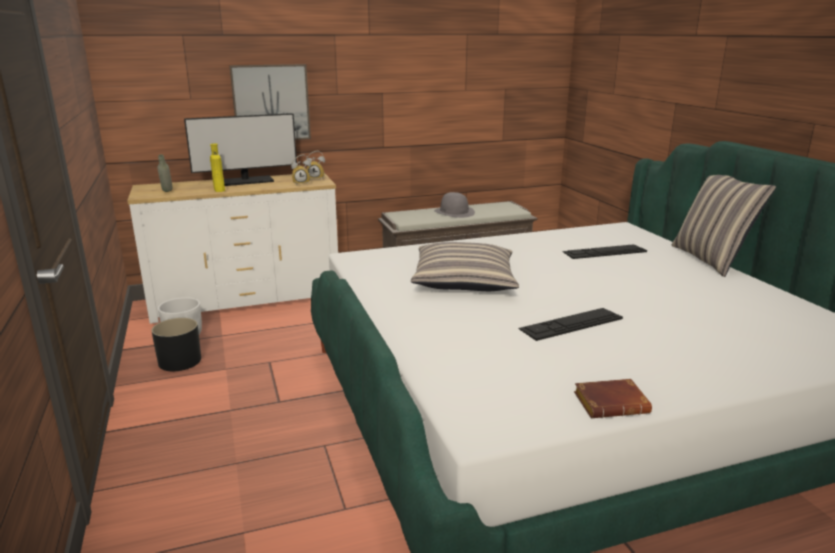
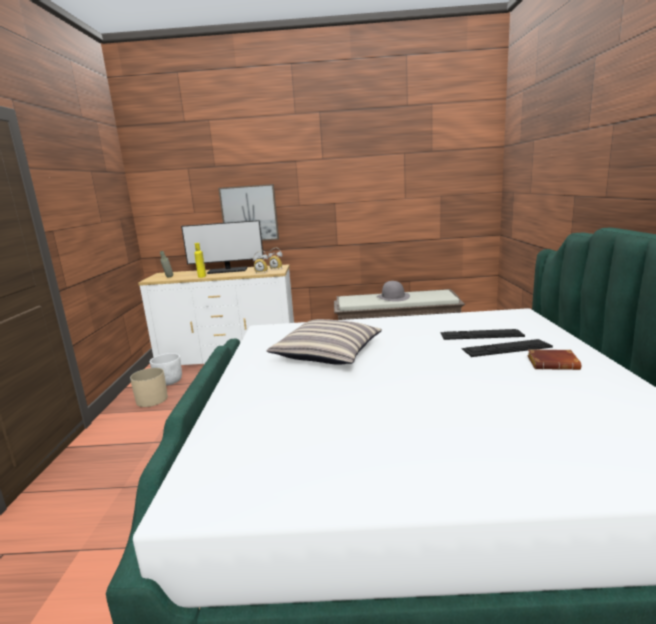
camera: 20 degrees right, 5 degrees down
(179, 361) = (151, 400): black planter -> beige planter
(571, 323) = (382, 402): keyboard -> keyboard (506, 348)
(612, 403) = (338, 496): brown book -> brown book (553, 363)
(711, 260) = (589, 348): pillow -> none

